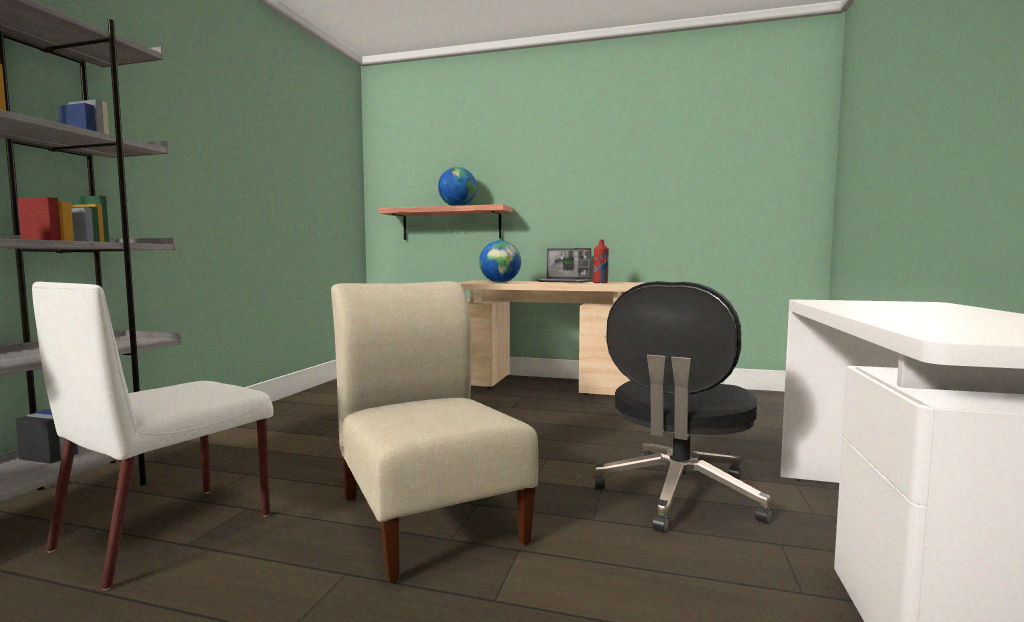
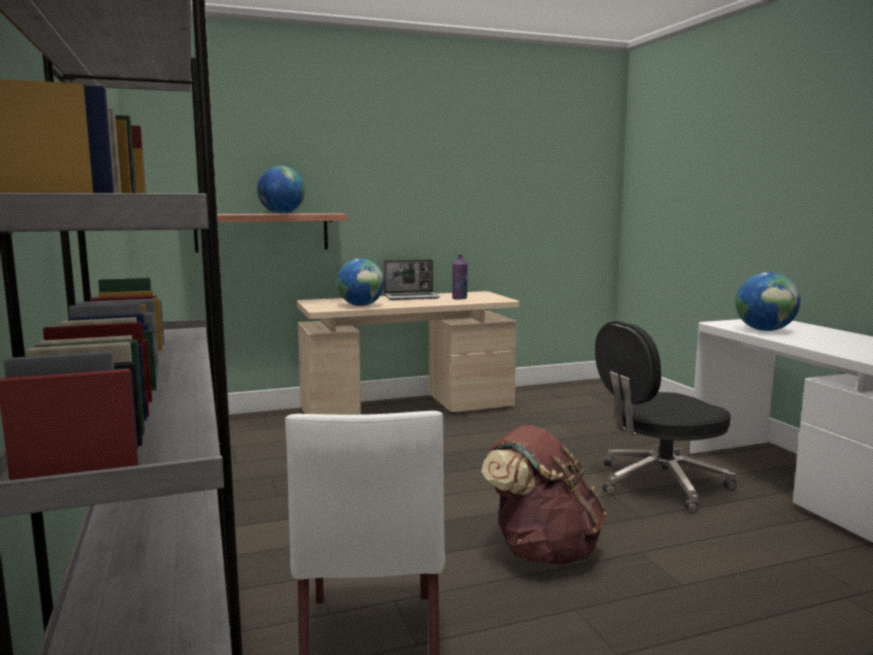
camera: 35 degrees left, 5 degrees up
(428, 514) = (542, 551): beige chair -> brown backpack
(600, 283) = (459, 299): red bottle -> purple bottle
(678, 495) = (659, 484): black office chair -> black office chair turned 75 degrees clockwise
(860, 306) = (764, 330): none -> globe

